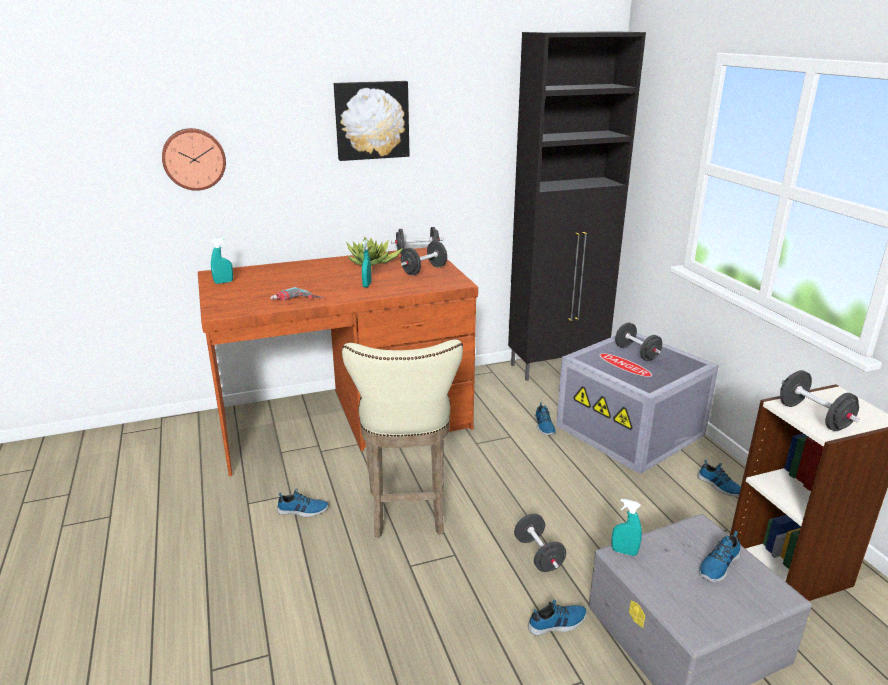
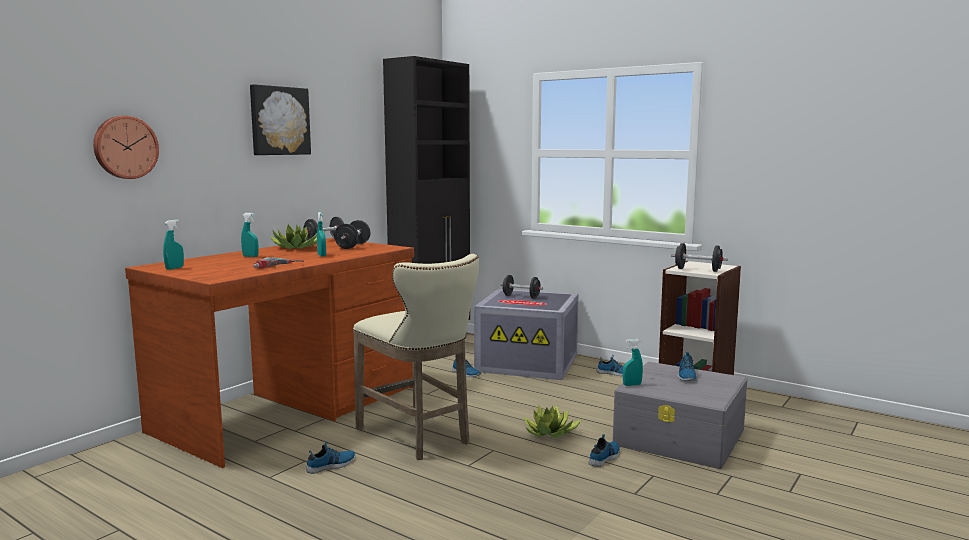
camera: 35 degrees left, 15 degrees down
(309, 272) = (250, 256): none -> turquoise spray bottle
(538, 555) = (550, 433): black dumbbell -> potted plant

